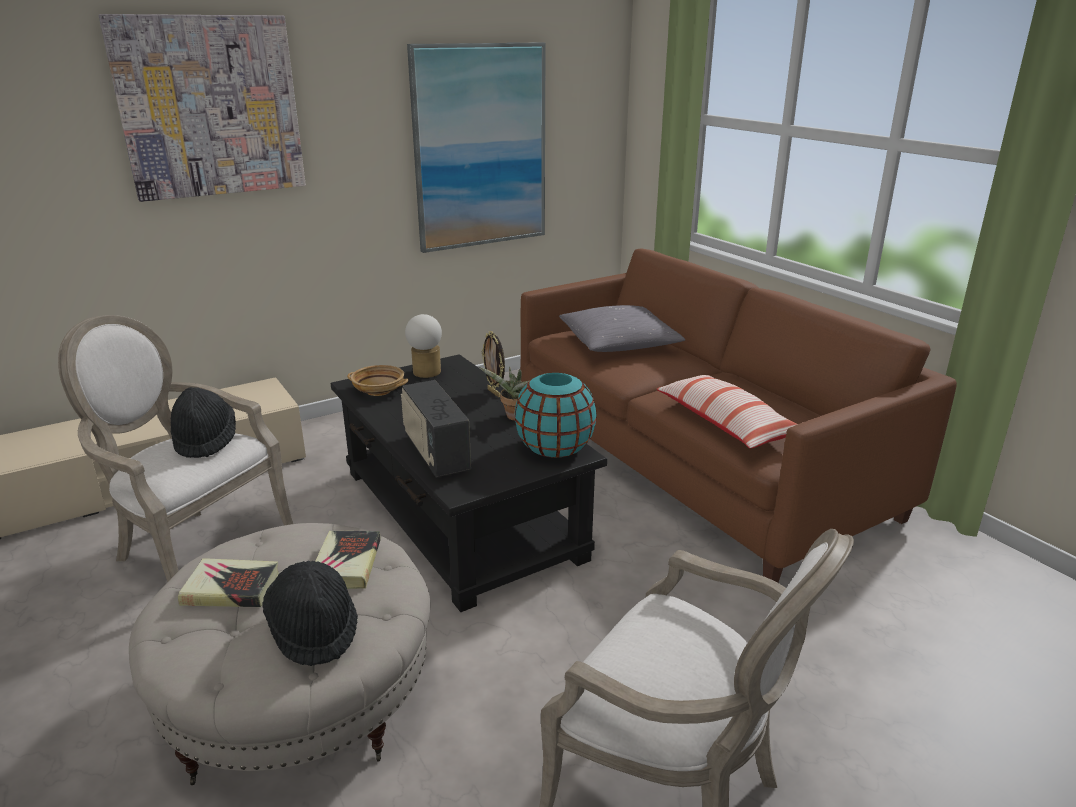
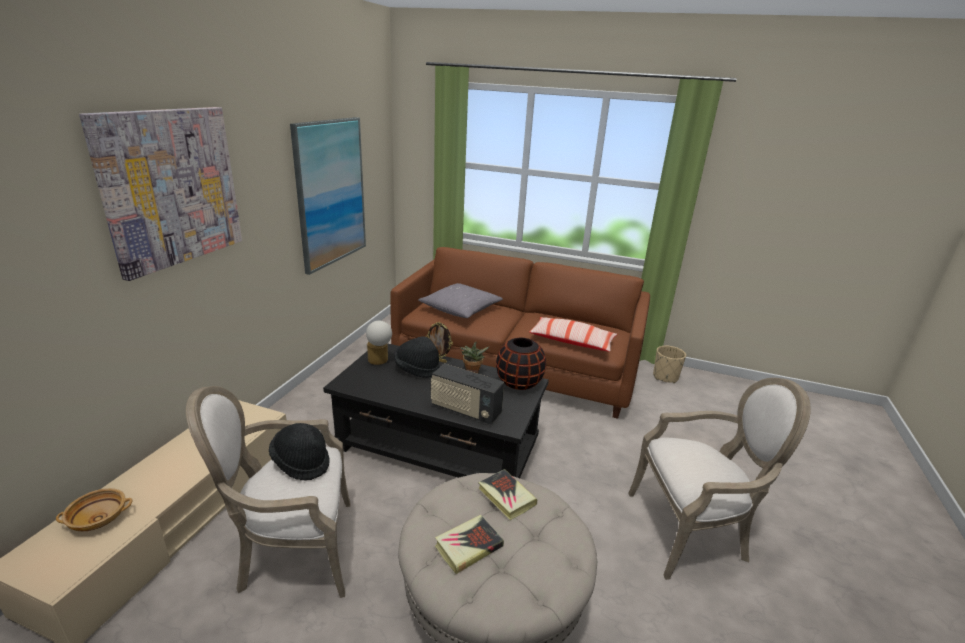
camera: 40 degrees left, 0 degrees up
(314, 630) = (546, 541): black hat -> black hat (417, 369)
(379, 390) = (367, 382): beige bowl -> beige bowl (99, 519)
(554, 448) = (519, 383): turquoise vase -> black vase
(964, 563) = (665, 377): none -> beige planter

